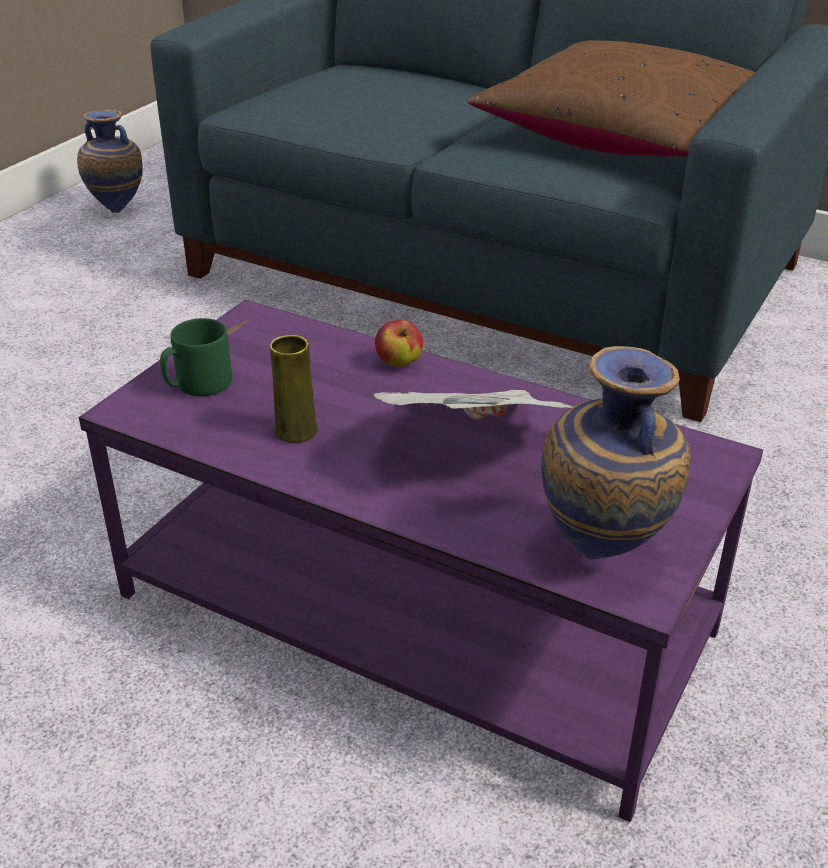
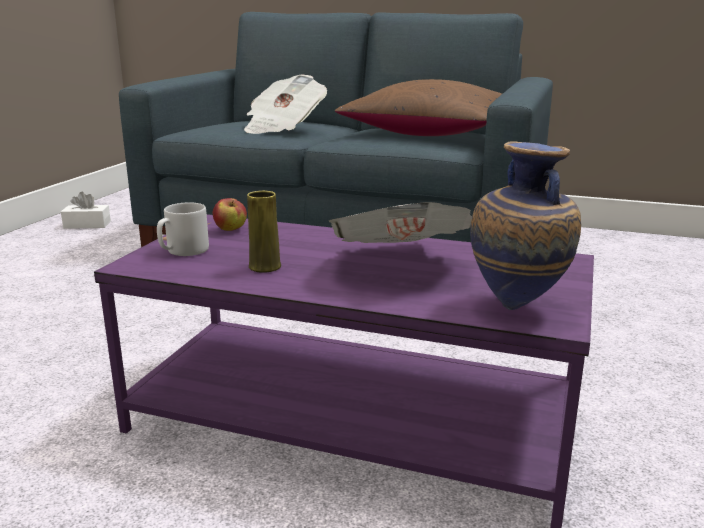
camera: 10 degrees left, 15 degrees down
(118, 209) = (87, 225): vase -> white tissue box
(198, 385) = (183, 251): green mug -> grey mug
(394, 109) = (283, 128): none -> newspaper
(399, 363) = (327, 234): apple -> apple (230, 230)

